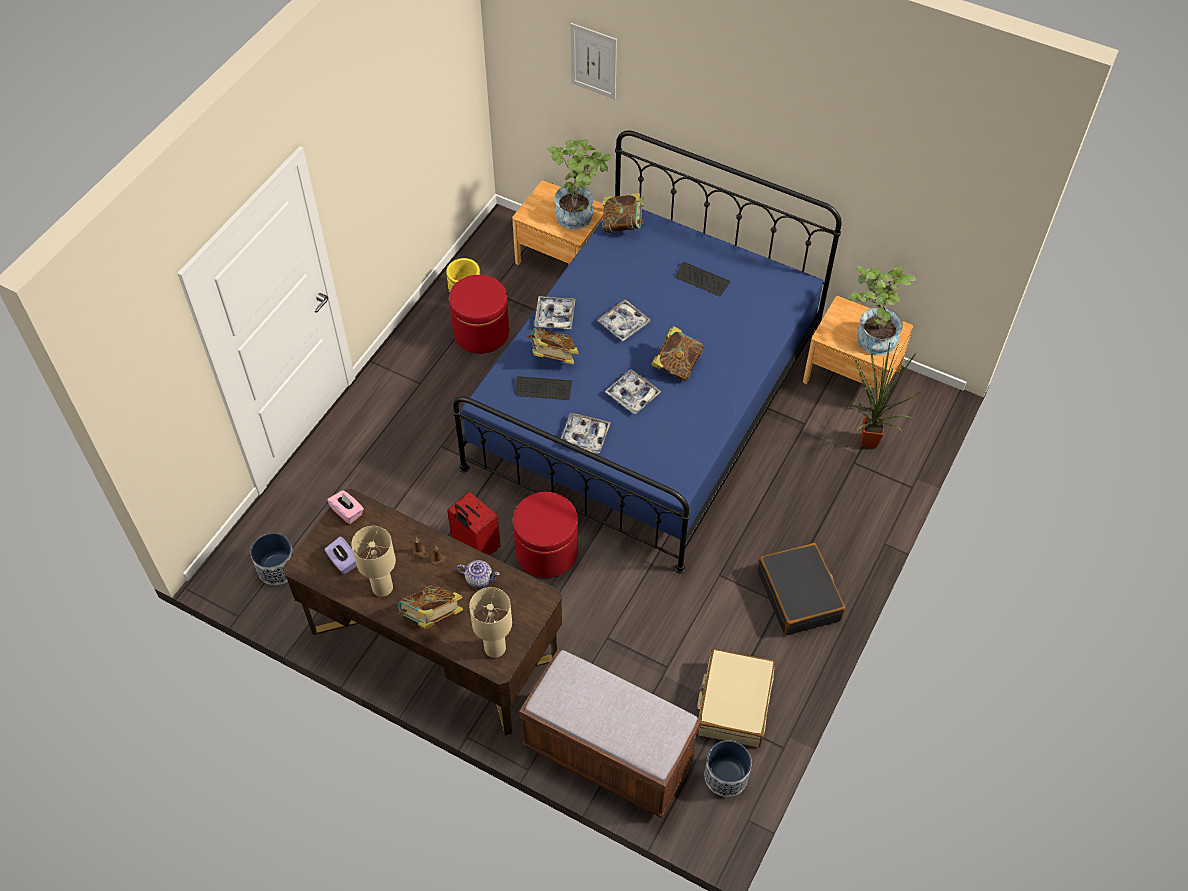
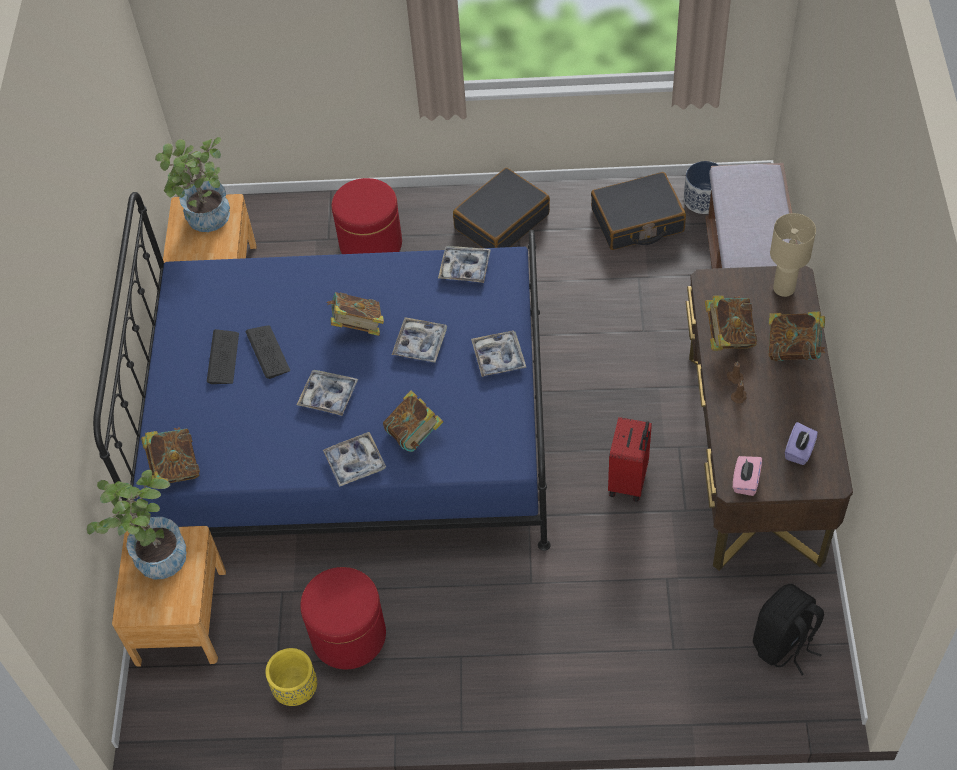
camera: 115 degrees left, 0 degrees up
(277, 568) = (783, 644): planter -> black backpack
(382, 588) = (799, 403): beige table lamp -> none
(478, 578) = (728, 336): teapot -> book
(543, 389) = (463, 421): keyboard -> keyboard (268, 352)
(546, 551) = (590, 420): red ottoman -> red ottoman (371, 244)
(593, 61) = (50, 423): picture -> none
(689, 456) = (465, 268): none -> tray
(733, 704) = (637, 221): beige suitcase -> black suitcase
(865, 441) = (296, 240): potted plant -> none

